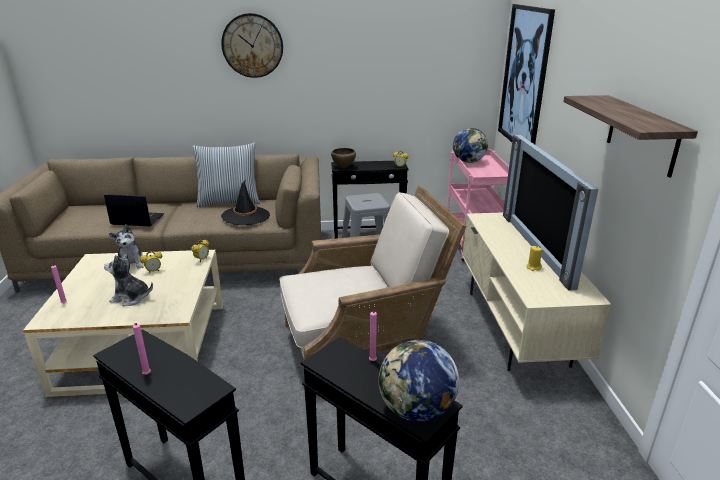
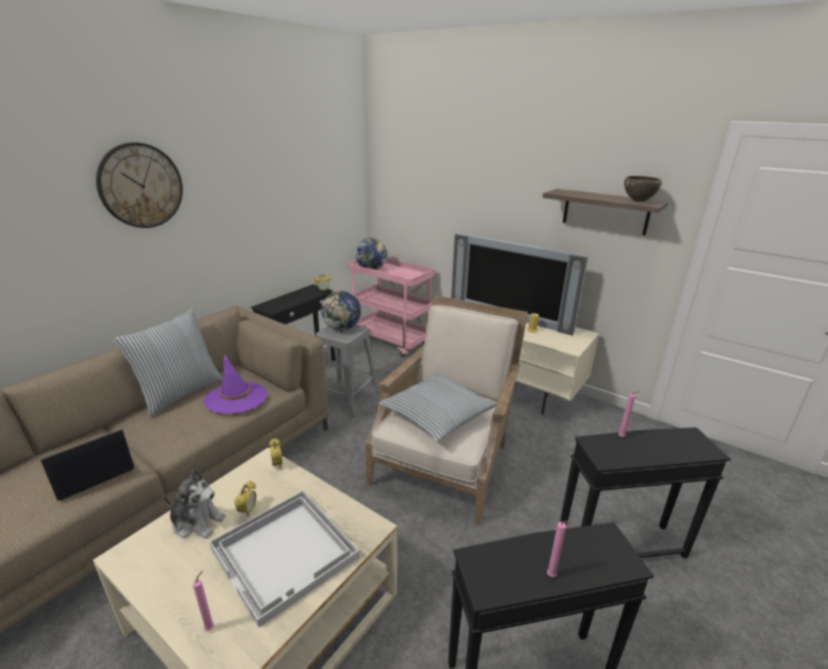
camera: 50 degrees left, 0 degrees up
(131, 298) = (286, 553): plush toy -> white tray
(246, 216) = (236, 398): black hat -> purple hat
(332, 286) = (437, 415): none -> pillow
(344, 167) = (275, 307): brown bowl -> brown bowl (638, 202)
(416, 410) = (694, 446): globe -> globe (342, 328)
(524, 78) = (416, 186): picture -> none

